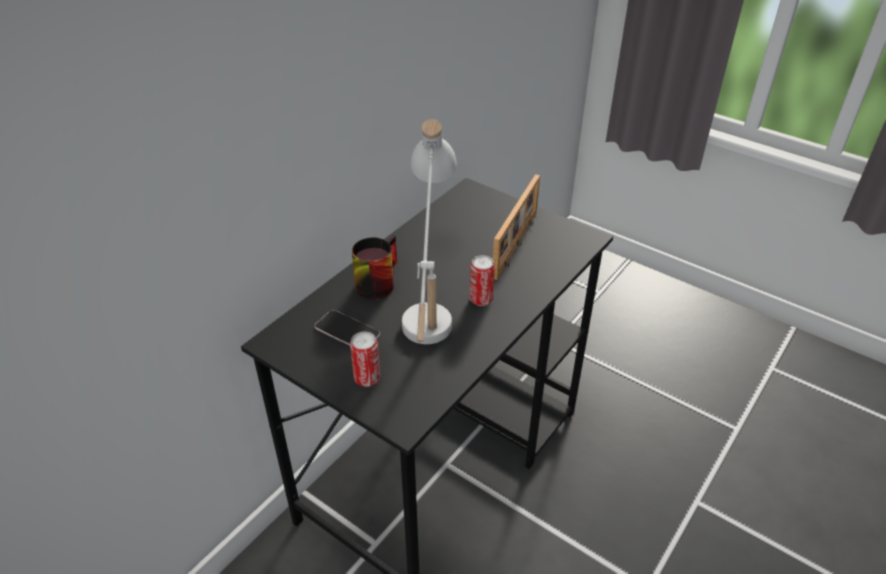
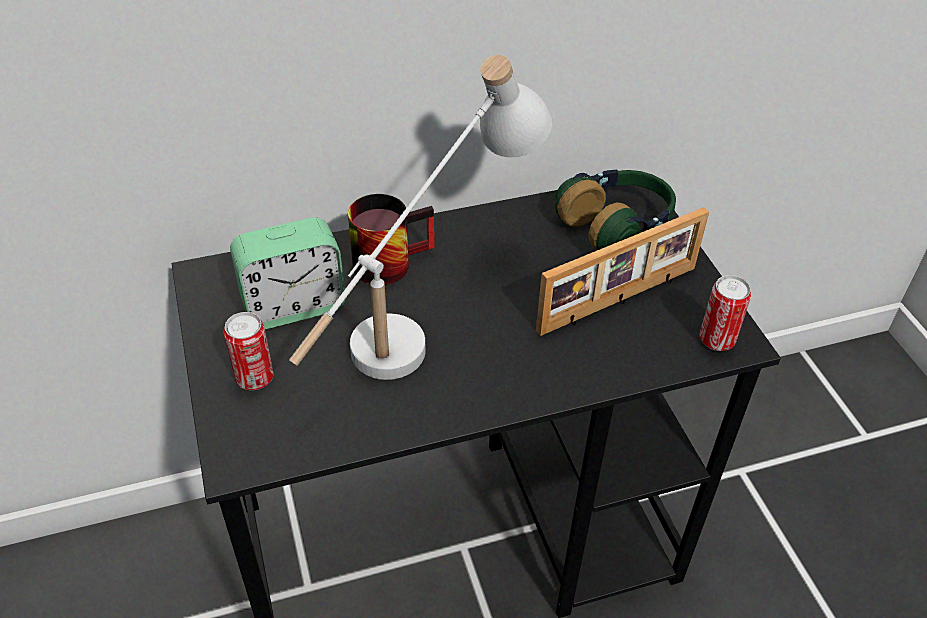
camera: 35 degrees right, 5 degrees up
(347, 331) = (294, 306): phone -> alarm clock
(479, 210) = (617, 226): none -> headphones
(481, 299) = (492, 352): can -> can (716, 340)

